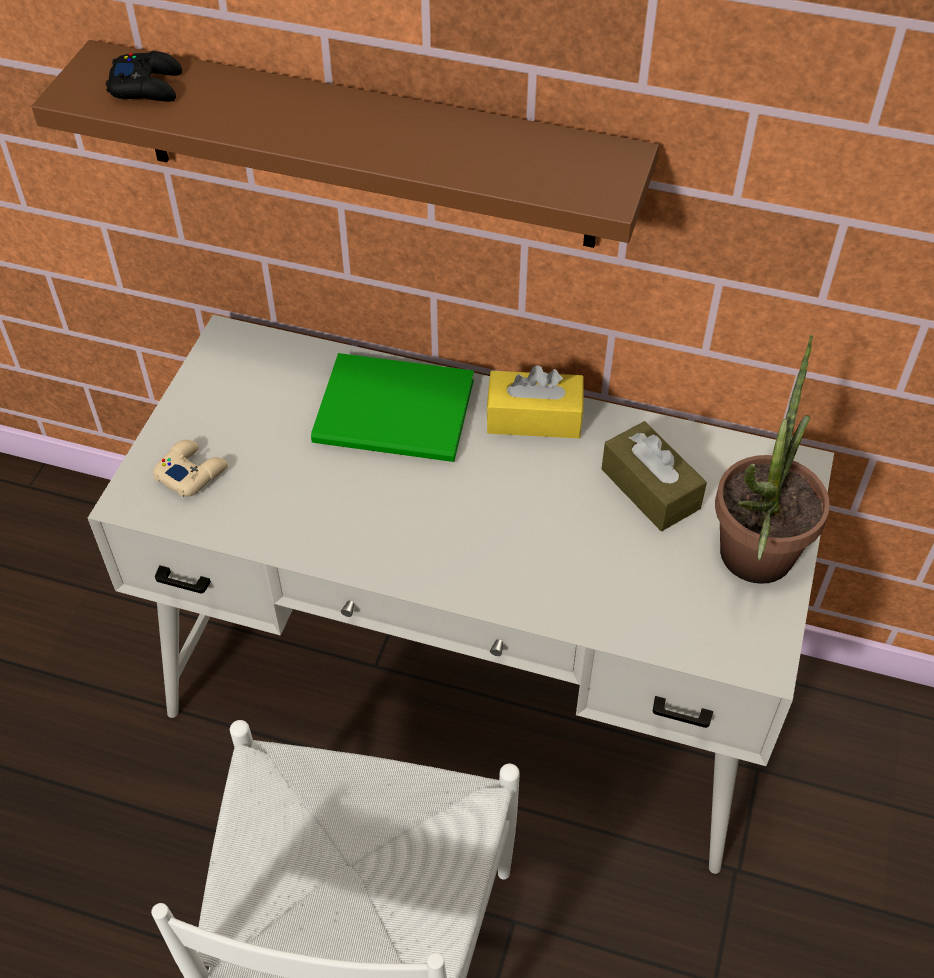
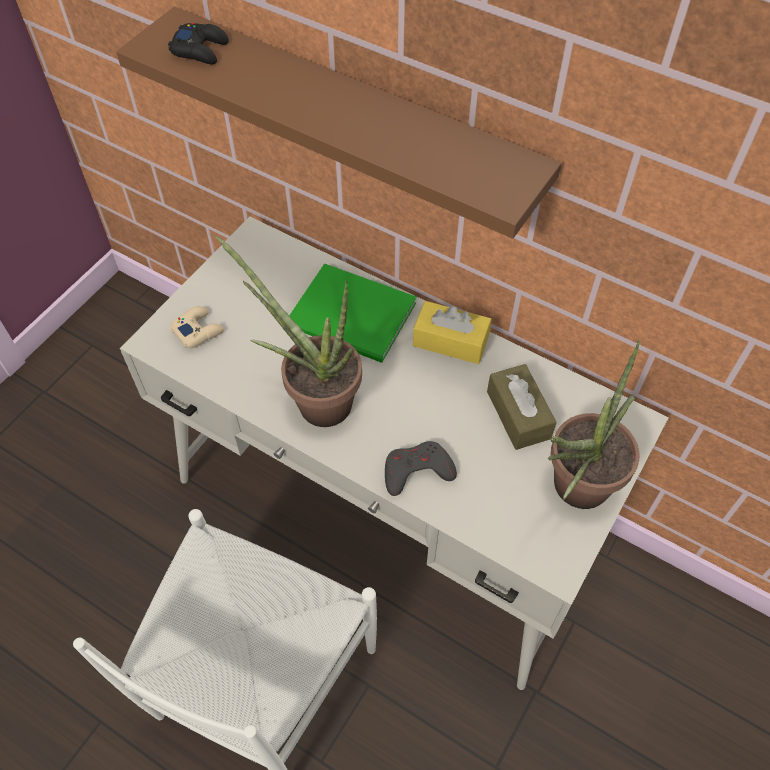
camera: 15 degrees right, 5 degrees up
(380, 526) = (314, 399): none -> potted plant
(545, 585) = (417, 471): none -> grey game controller

